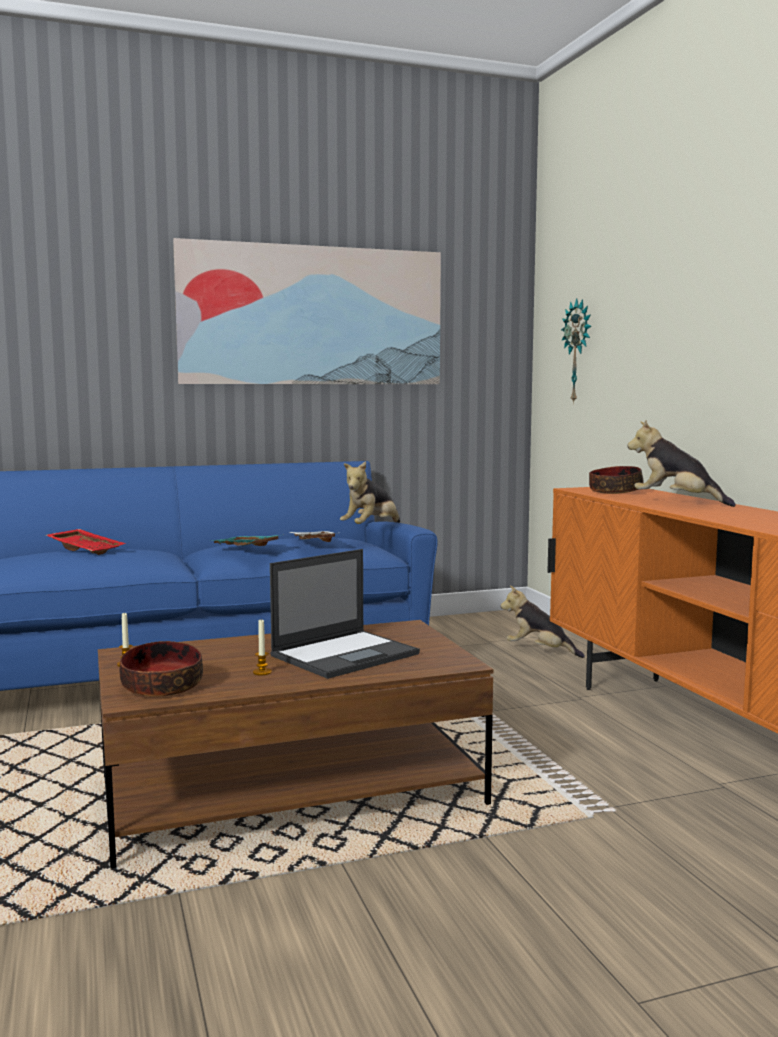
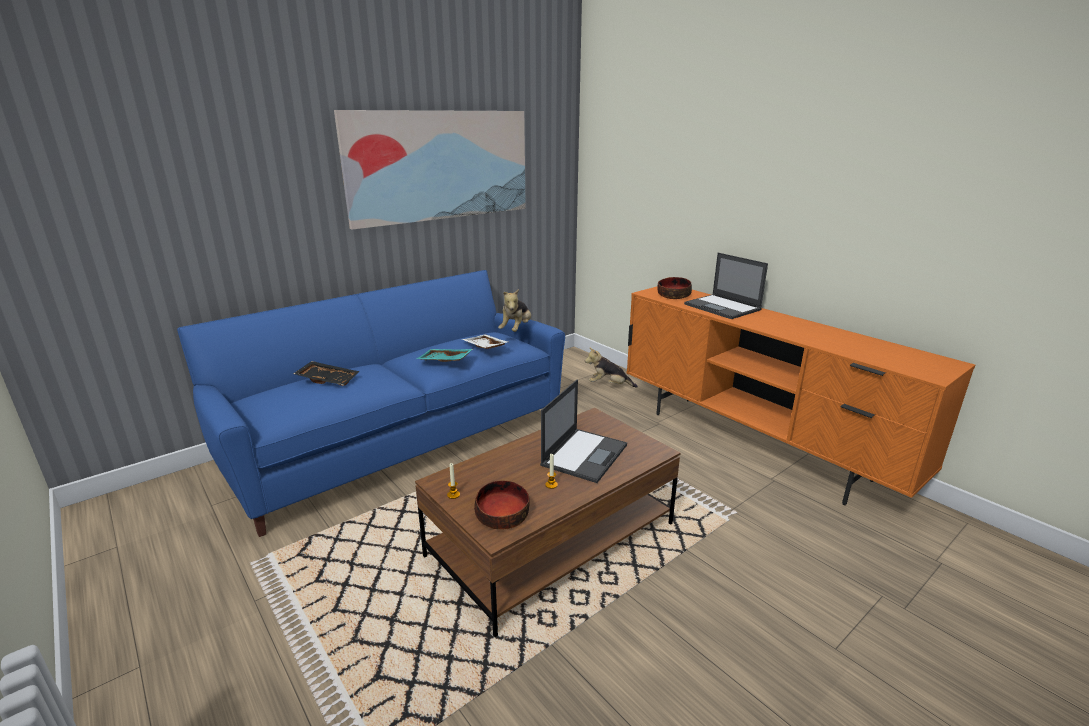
camera: 20 degrees left, 15 degrees up
(87, 550) = (328, 379): red tray -> black tray
(579, 351) = (622, 186): wall clock -> none
(676, 502) = (723, 307): plush toy -> laptop

